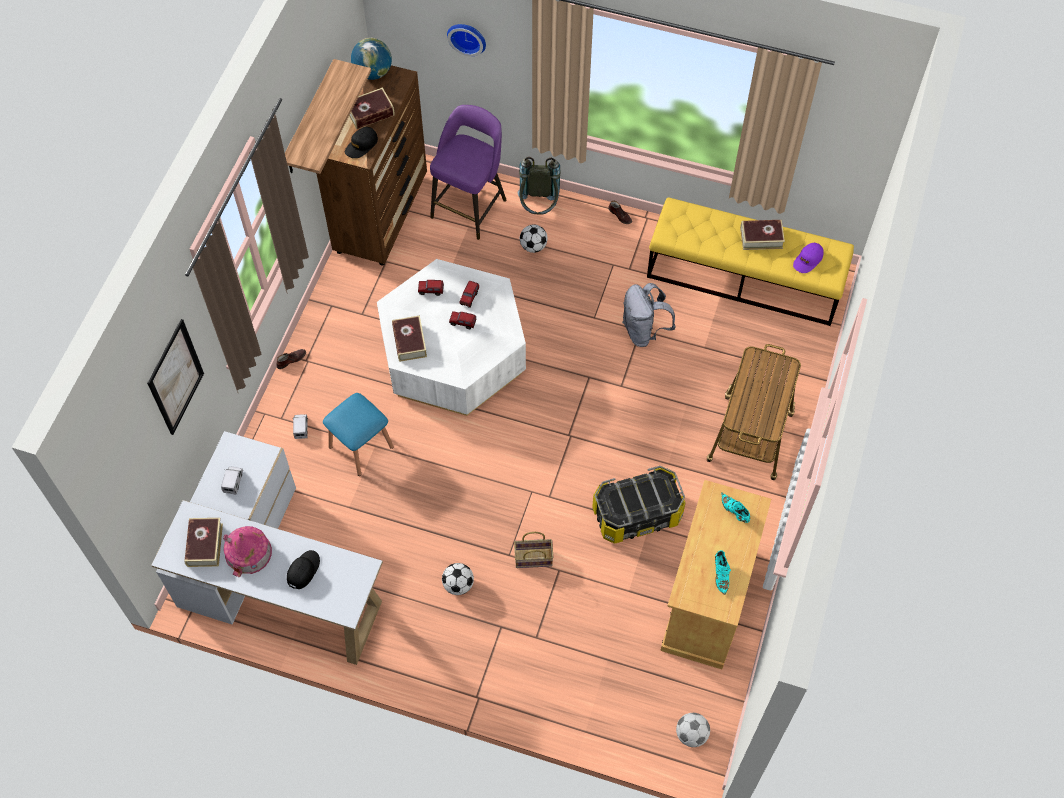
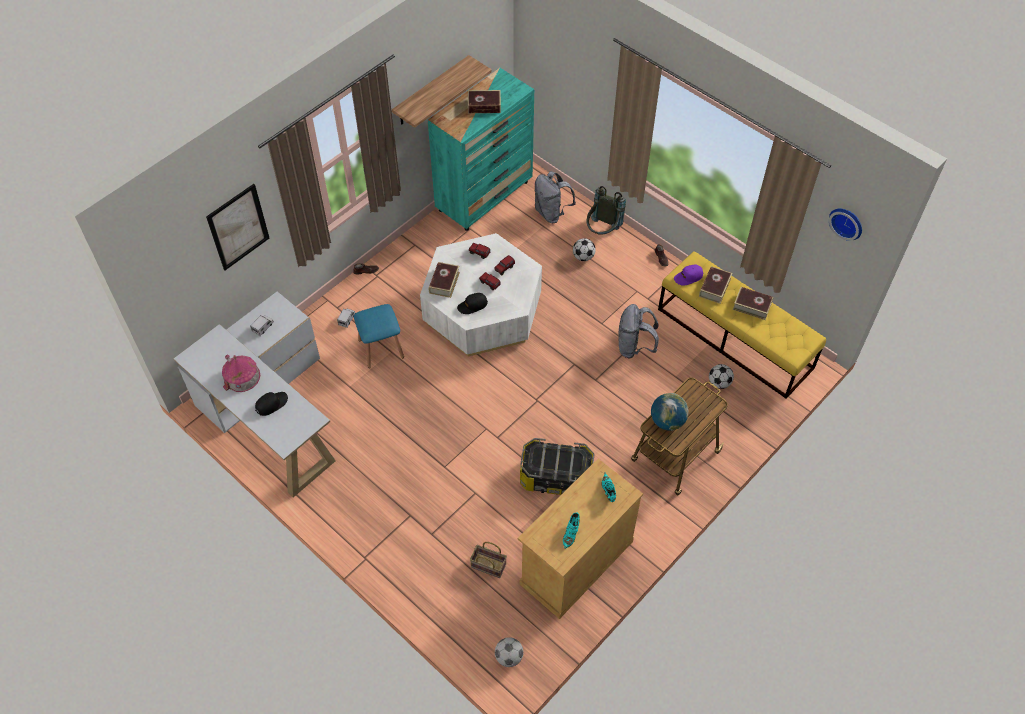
camera: 25 degrees right, 5 degrees down
(204, 545) = (216, 359): book -> book (714, 288)
(361, 145) = (465, 125): black cap -> black cap (472, 305)
(373, 73) = (502, 80): globe -> globe (667, 421)
(381, 214) = (484, 196): brown dresser -> turquoise dresser
(458, 585) = (396, 472): football -> football (719, 383)
(467, 37) = (577, 73): wall clock -> wall clock (847, 222)
(470, 207) = (551, 213): purple stool -> grey backpack
(532, 559) = (460, 477): basket -> basket (487, 566)
(808, 260) = (781, 336): purple cap -> purple cap (688, 277)

